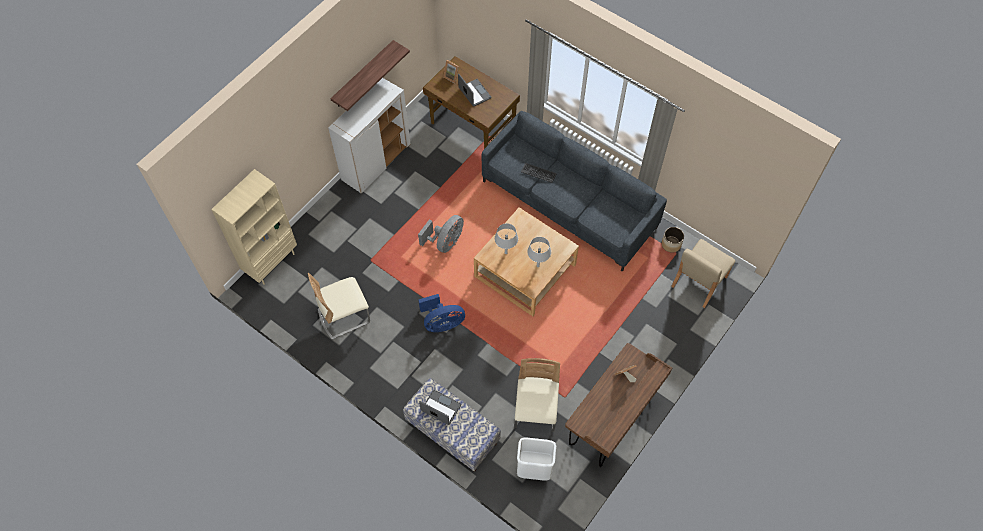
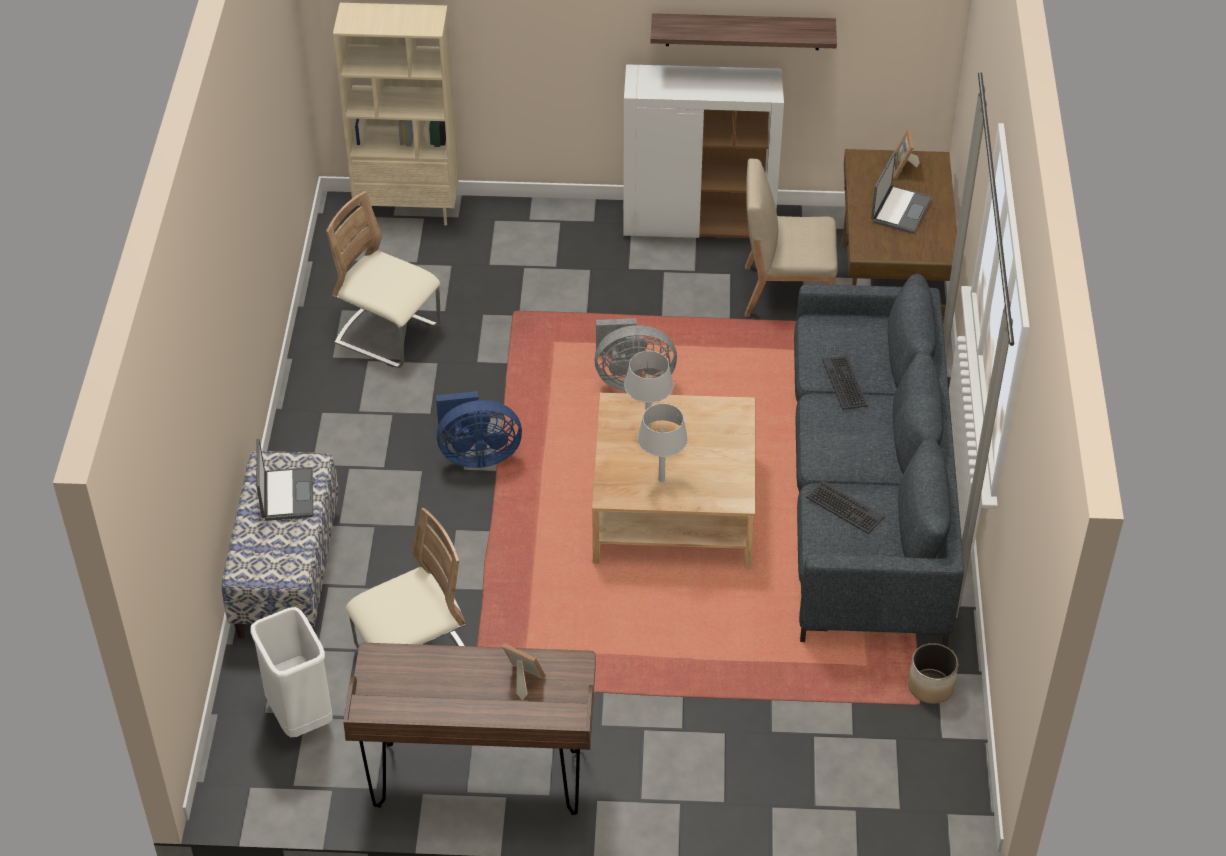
camera: 55 degrees right, 15 degrees down
(442, 323) = (477, 455): blue fan -> blue fan turned 45 degrees counterclockwise
(601, 215) = (844, 508): none -> keyboard
(698, 282) = (888, 770): beige chair -> beige chair (785, 291)

